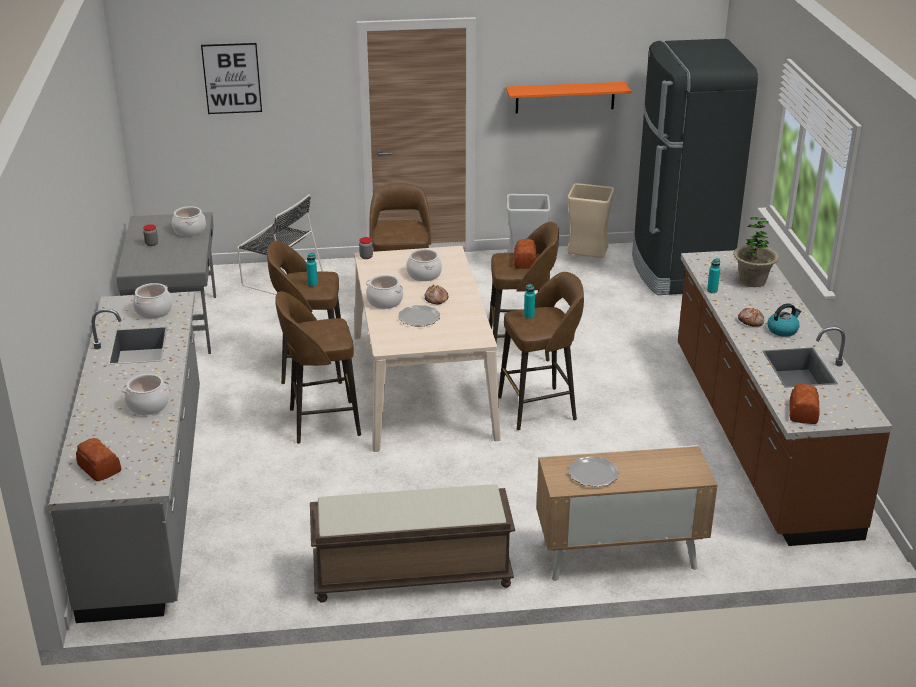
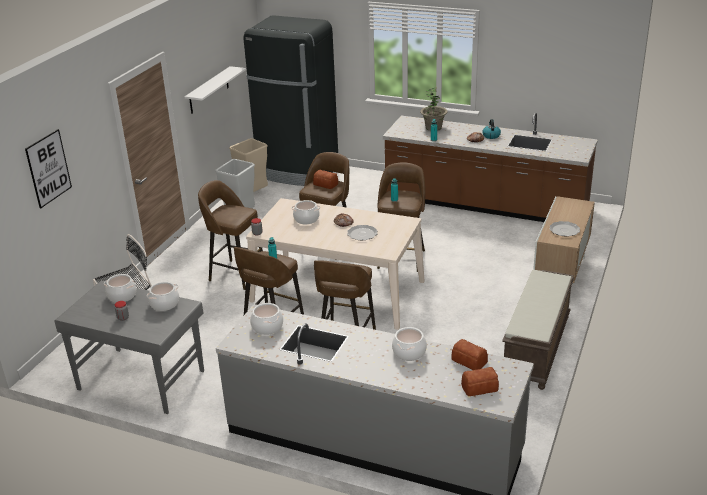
camera: 60 degrees left, 0 degrees up
(384, 302) = (328, 241): cooking pot -> cooking pot (164, 304)
(565, 97) = (209, 90): orange shelf -> white shelf
(802, 413) = (573, 154): bread -> bread (469, 361)

